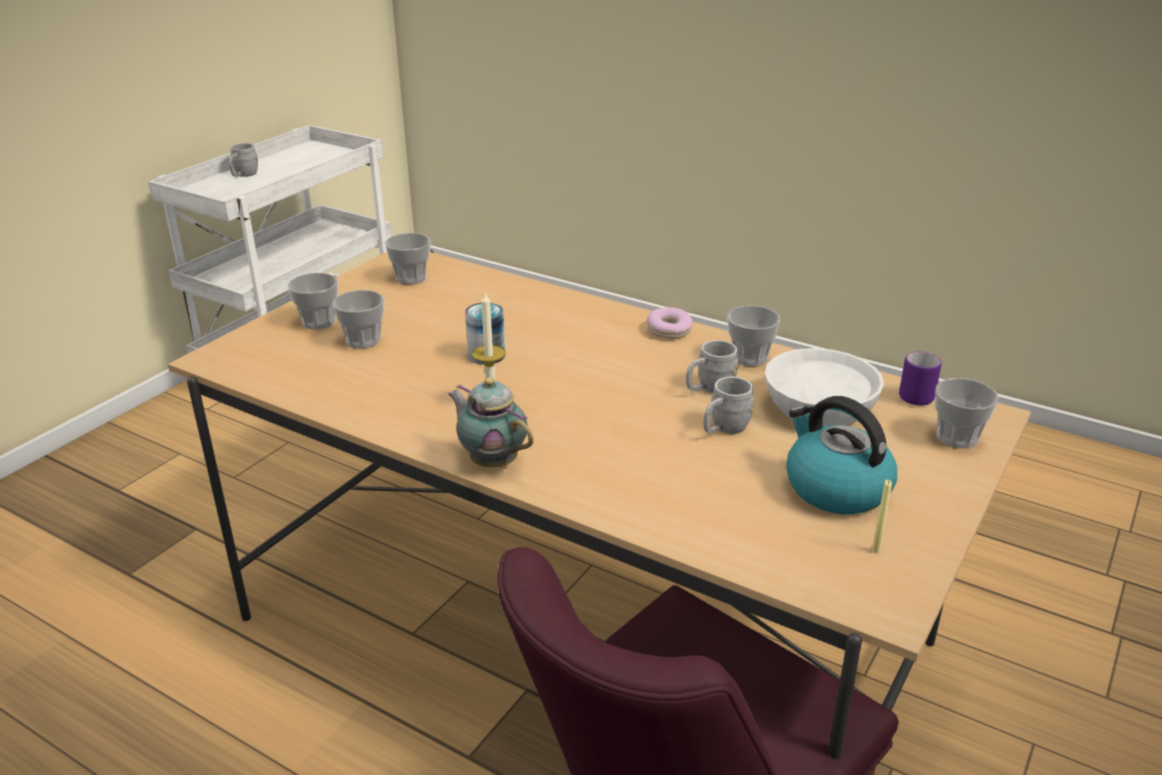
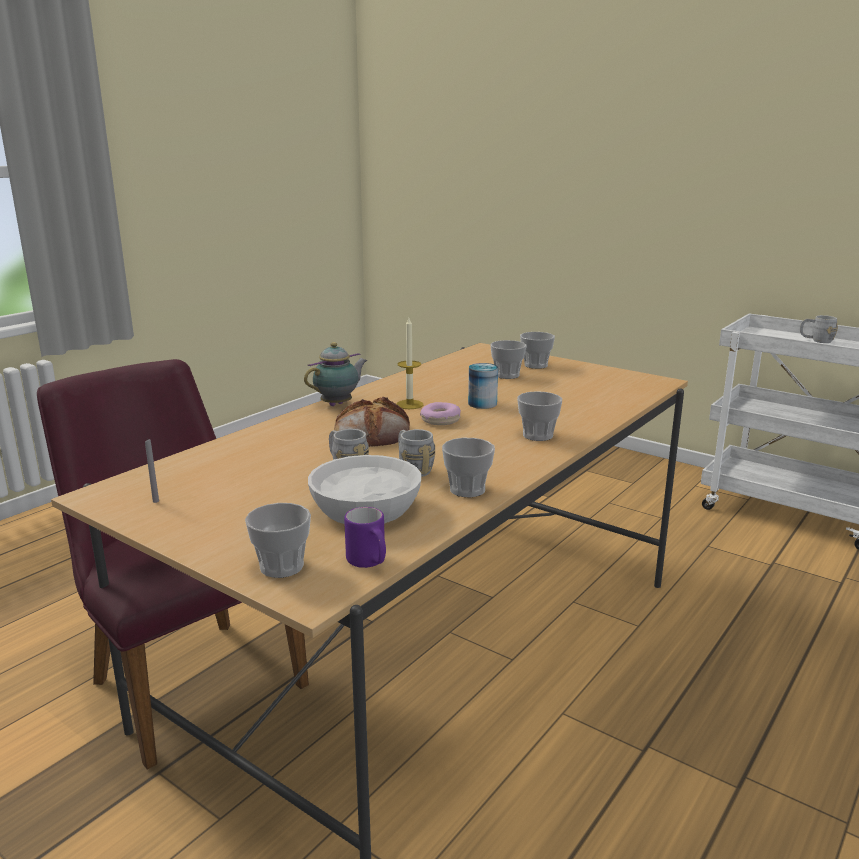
camera: 95 degrees right, 10 degrees down
(411, 278) = (617, 384): cup -> cup (537, 435)
(604, 422) = (373, 432): none -> bread
(669, 330) = (526, 461): donut -> donut (440, 420)
(835, 488) = (240, 498): kettle -> none
(876, 550) = (156, 501): yellow candle -> grey candle

